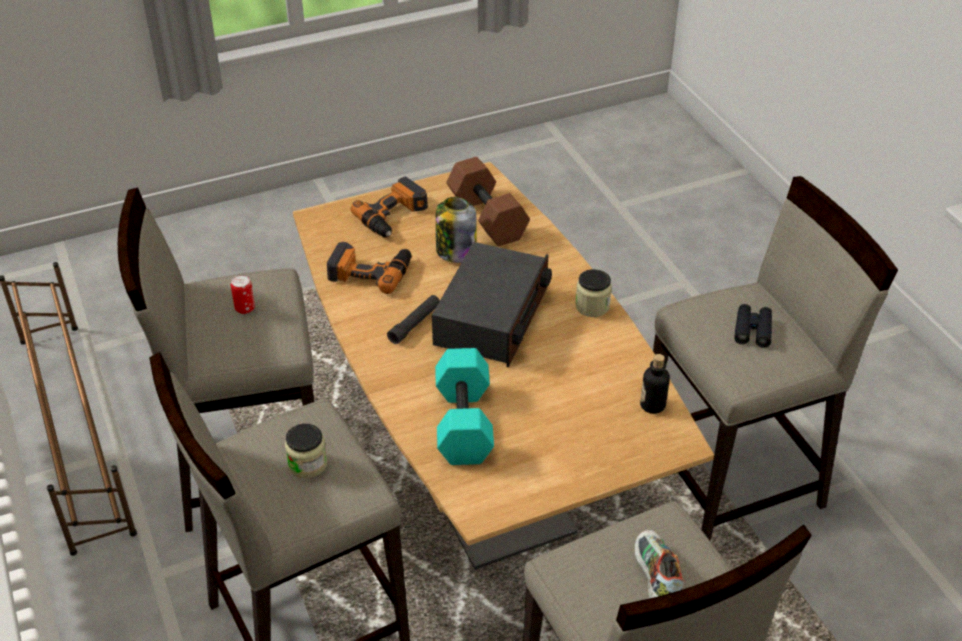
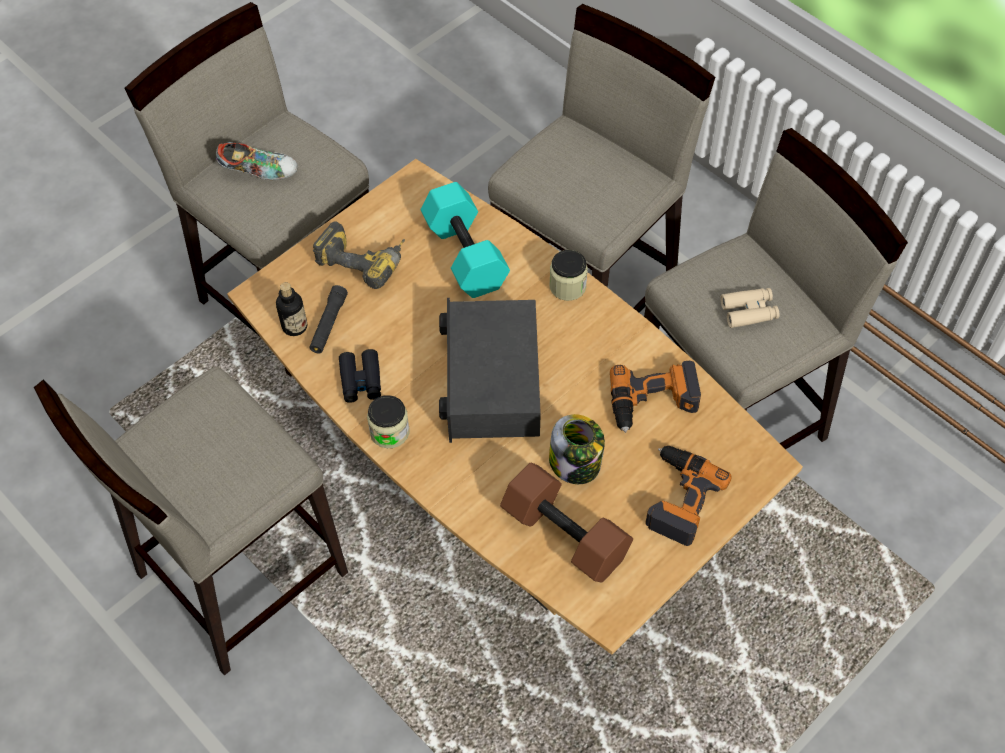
camera: 160 degrees right, 15 degrees up
(245, 308) = (749, 311): can -> beige binoculars
(307, 464) = (578, 178): jar -> jar (567, 286)
(415, 324) = (567, 348): black flashlight -> black flashlight (328, 324)
(565, 446) = (364, 259): none -> power drill
(654, 579) = (259, 171): shoe -> shoe turned 60 degrees counterclockwise
(752, 330) = (205, 455): black binoculars -> black binoculars (361, 380)

